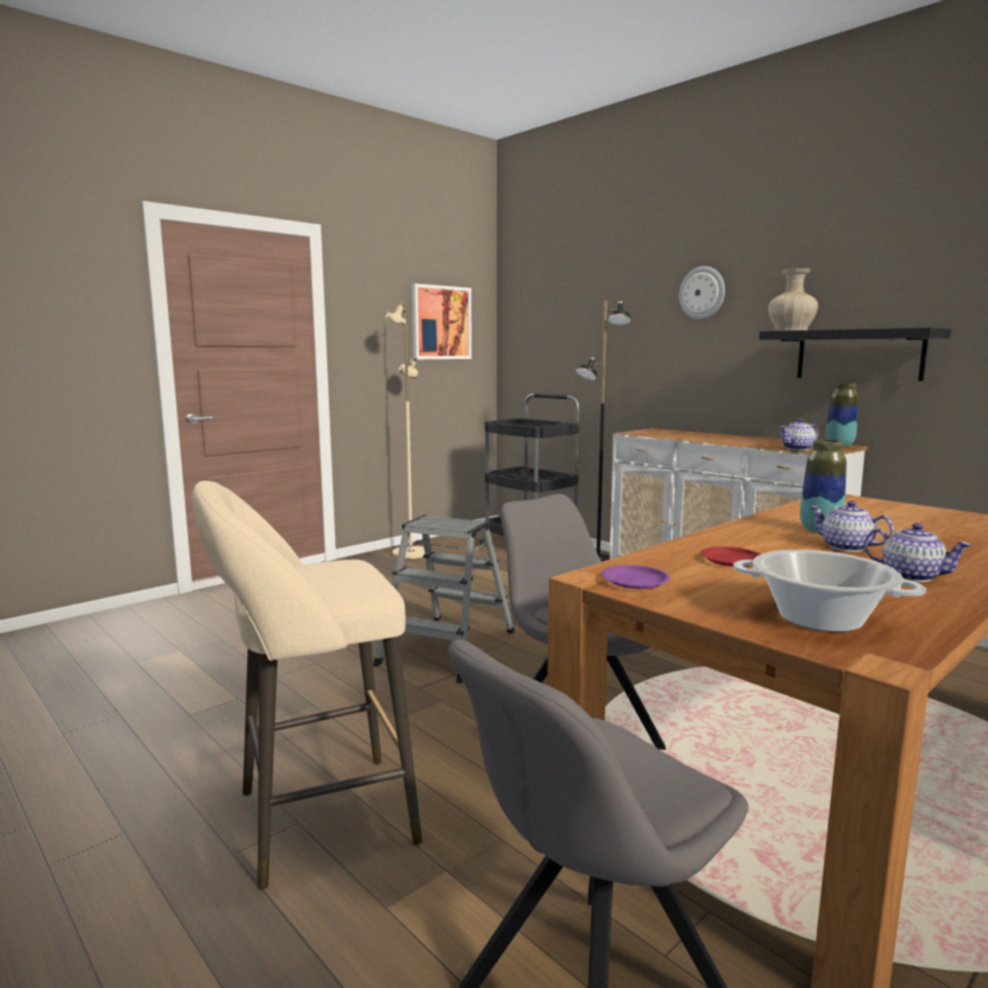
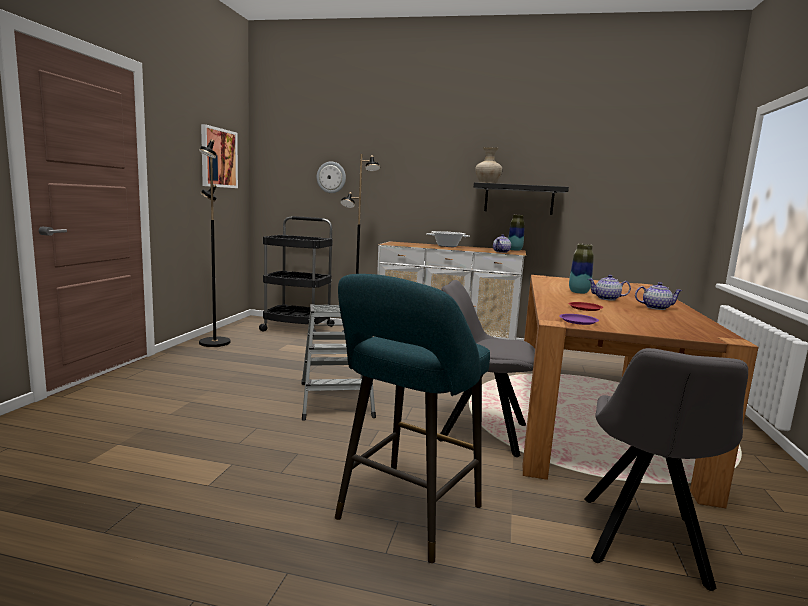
camera: 35 degrees left, 0 degrees up
(314, 820) = (405, 516): beige stool -> turquoise stool
(410, 553) = (214, 342): beige floor lamp -> black floor lamp
(702, 293) = (423, 155): wall clock -> wall clock (331, 177)
(820, 619) = (675, 327): cooking pot -> cooking pot (447, 246)

